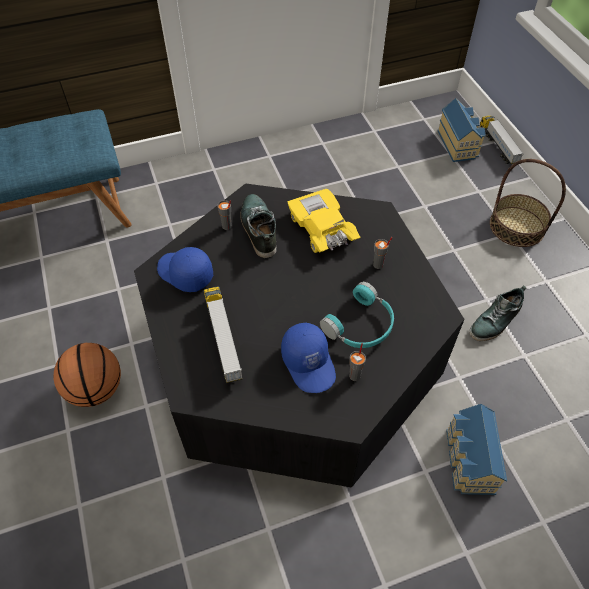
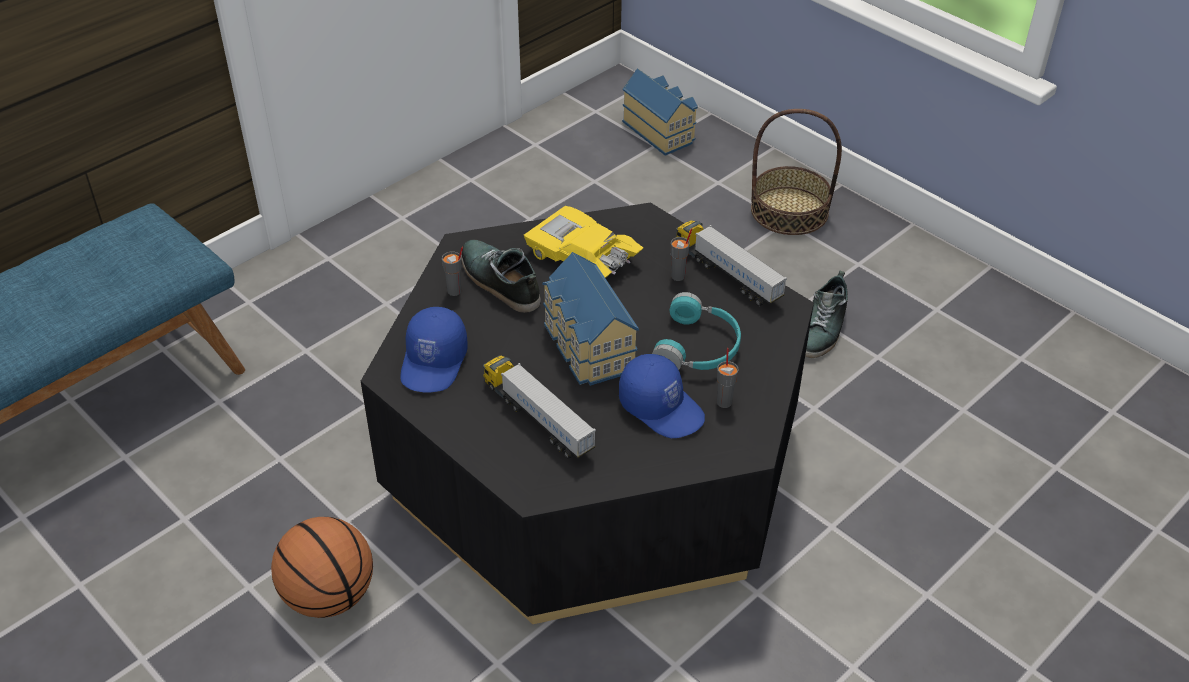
camera: 25 degrees left, 10 degrees down
(184, 274) = (435, 362): blue cap -> blue cap turned 90 degrees counterclockwise
(468, 460) = (875, 495): toy house -> toy house (586, 347)
(497, 146) = (712, 120): toy truck -> toy truck (727, 274)

